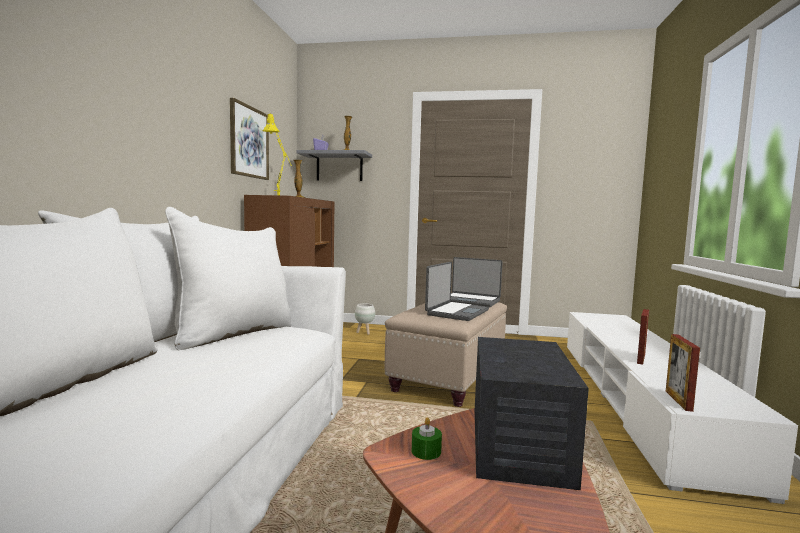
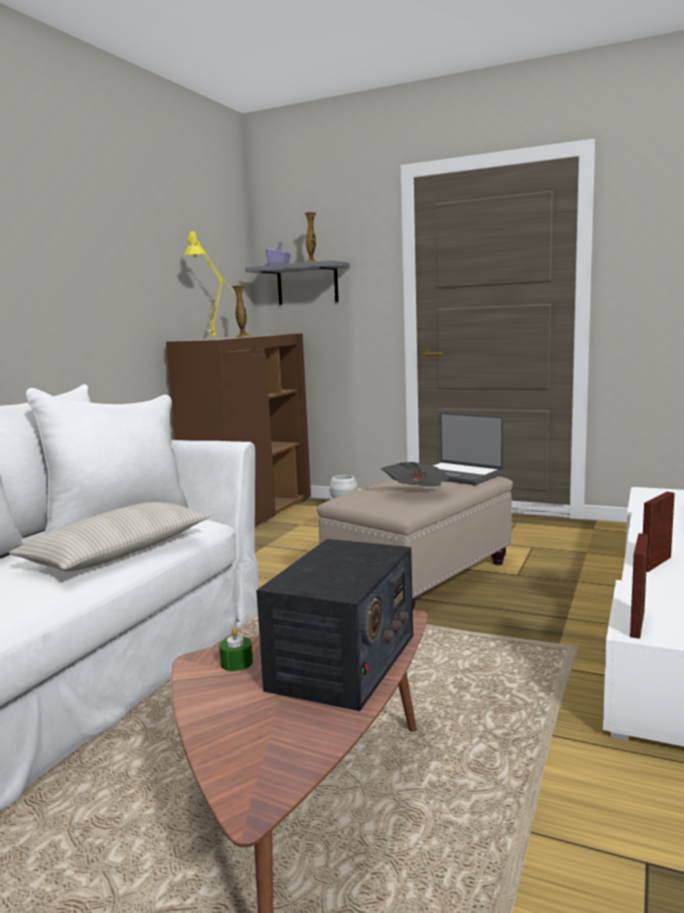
camera: 15 degrees right, 5 degrees up
(249, 142) = (170, 270): picture -> none
(255, 355) = (118, 553): none -> beige pillow
(456, 312) = (418, 494): laptop -> newspaper

